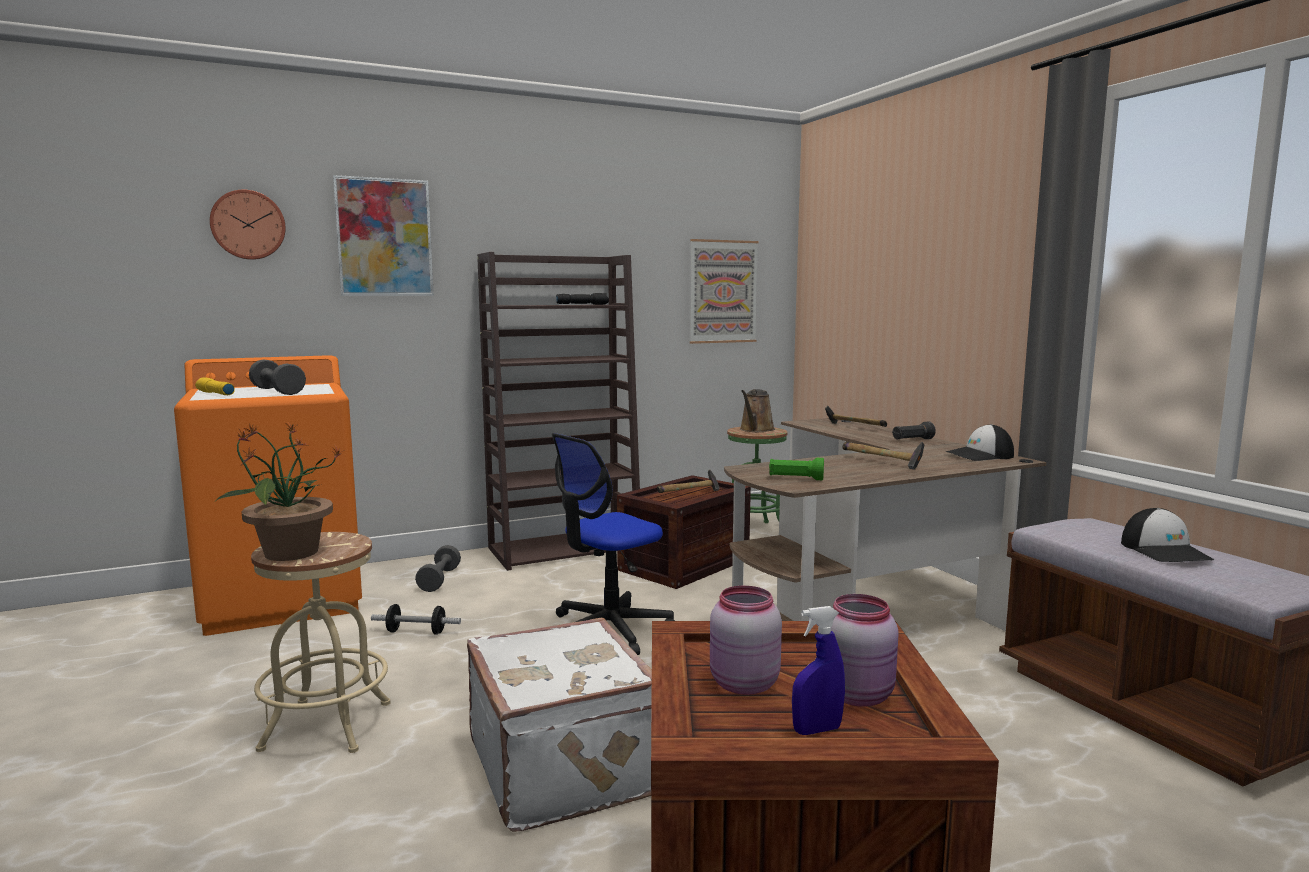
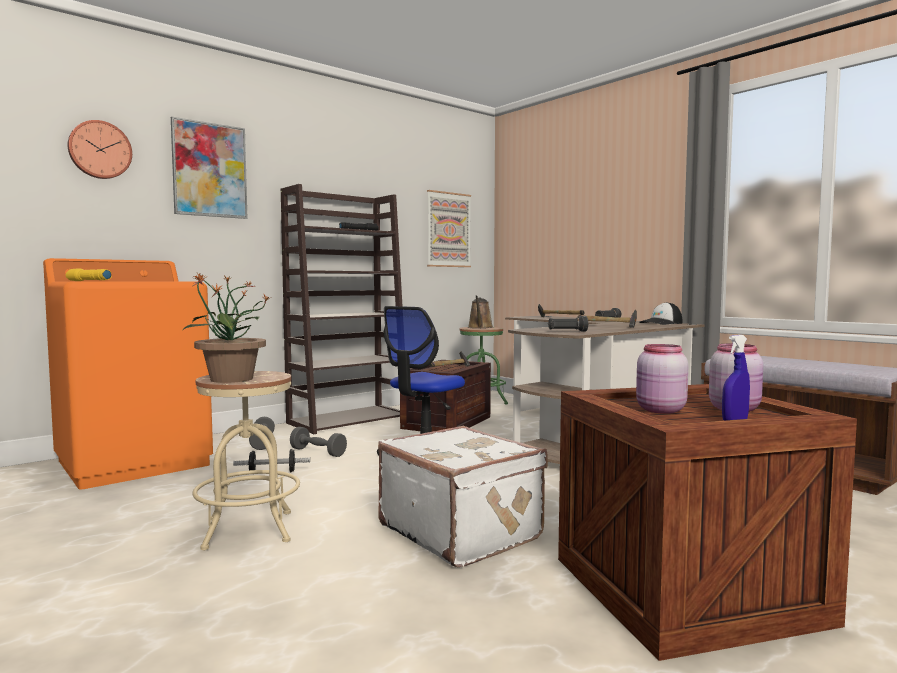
camera: 15 degrees left, 5 degrees down
(277, 391) = (142, 281): grey dumbbell -> grey dumbbell (318, 452)
(795, 479) = (567, 331): green flashlight -> black flashlight
(1165, 551) = (805, 361): cap -> none

